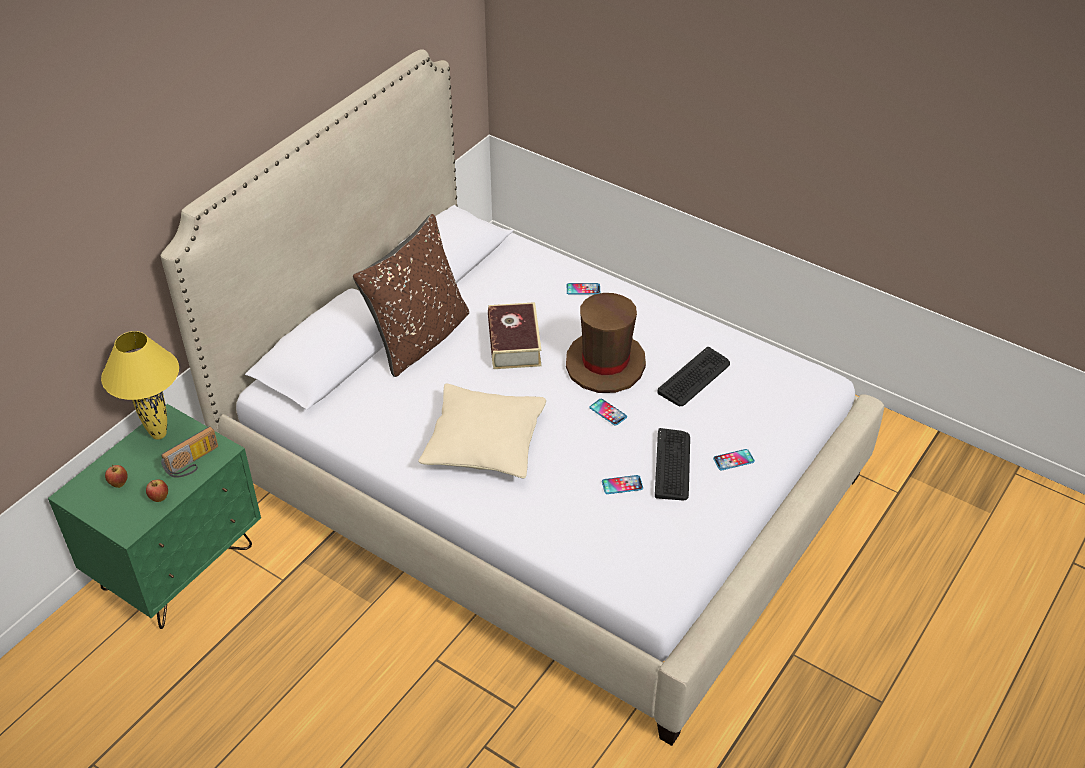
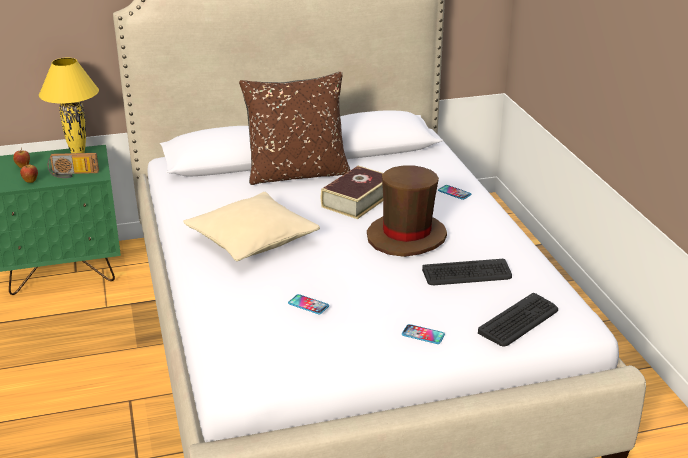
camera: 40 degrees right, 15 degrees down
(608, 412) = (365, 263): phone -> none
(672, 465) = (367, 313): keyboard -> keyboard (519, 321)

